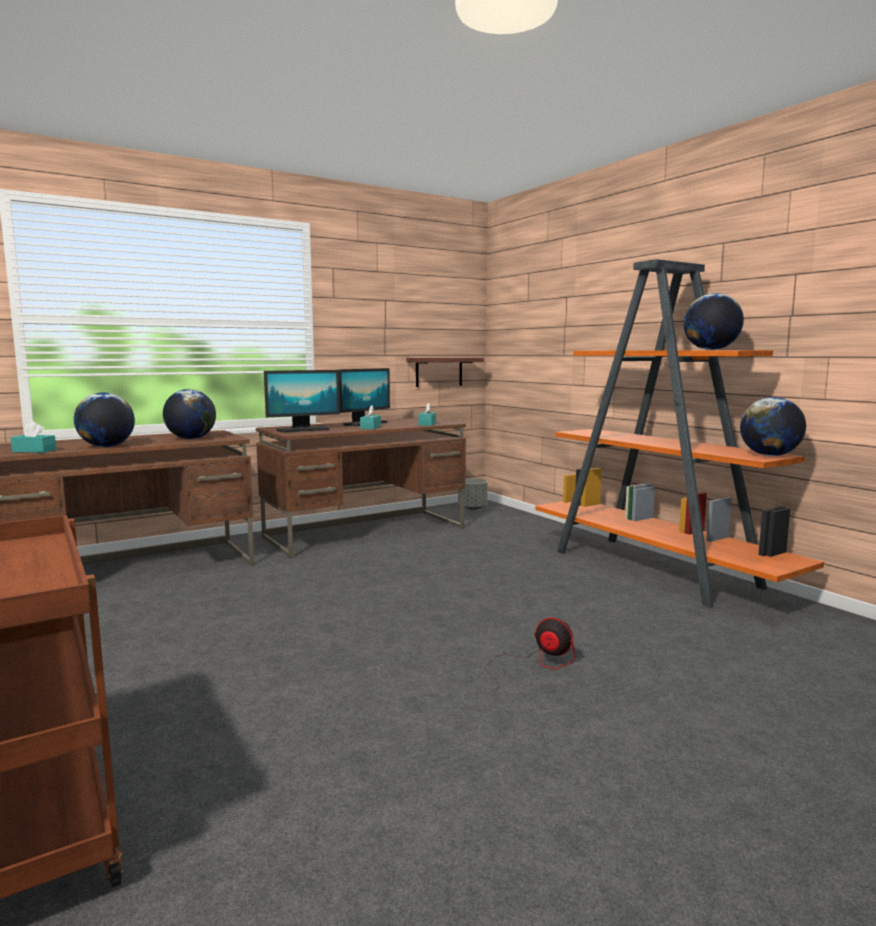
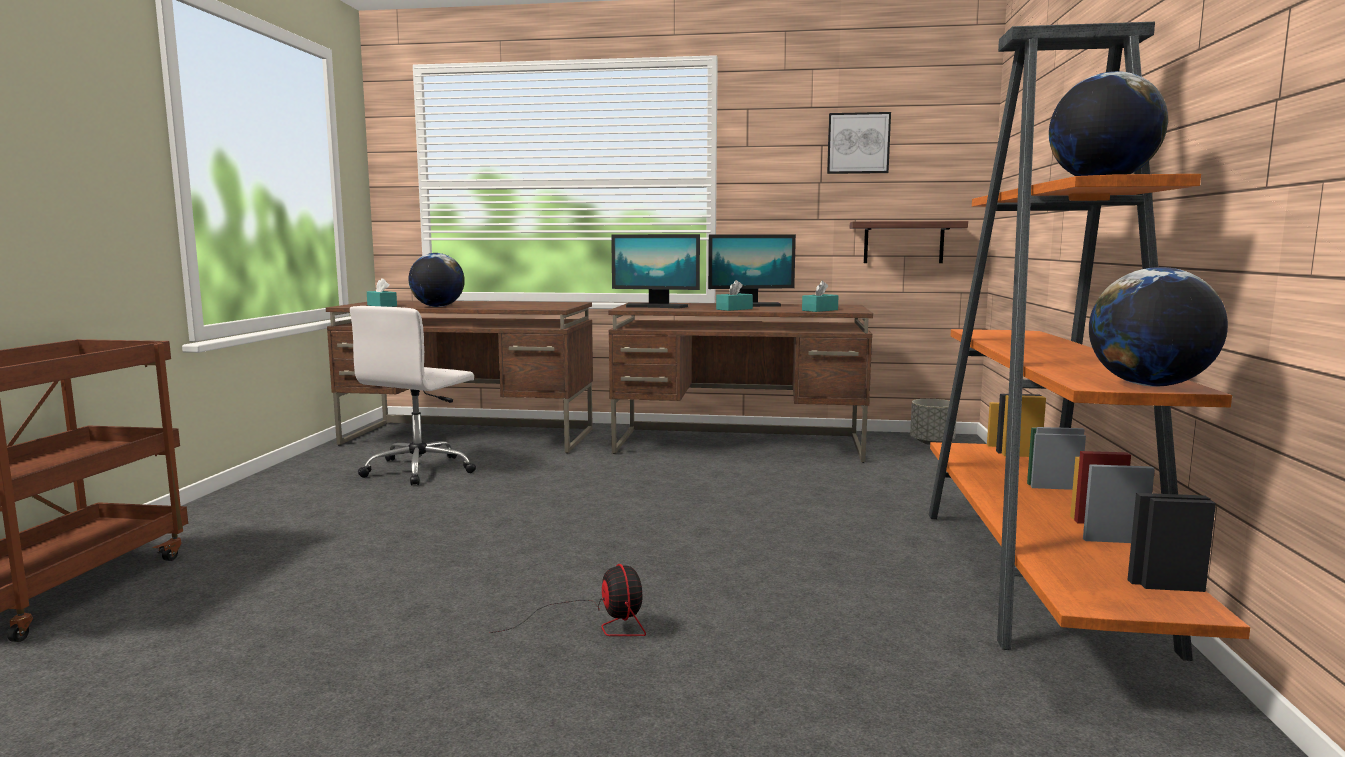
camera: 40 degrees right, 0 degrees up
(150, 609) = (420, 469): none -> white office chair
(191, 438) = (524, 306): globe -> none
(409, 300) = (858, 143): none -> picture

